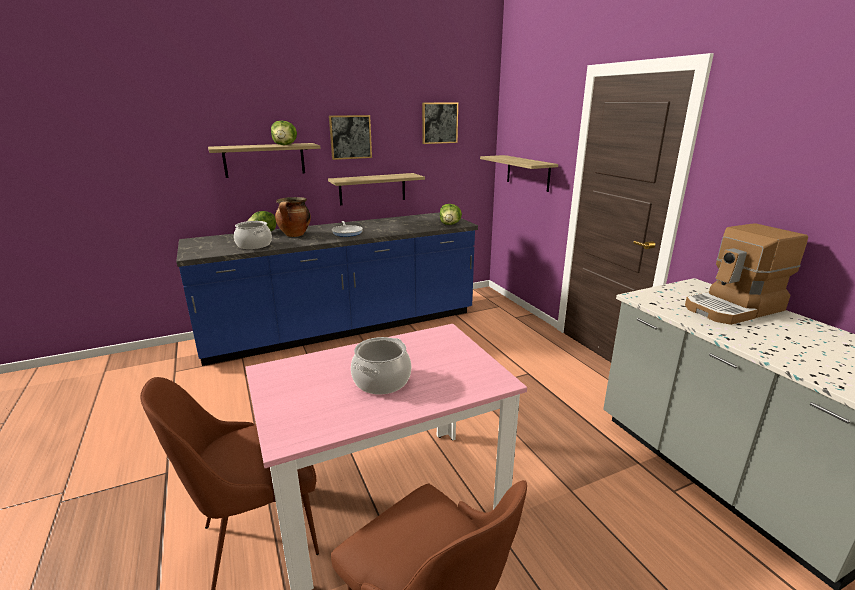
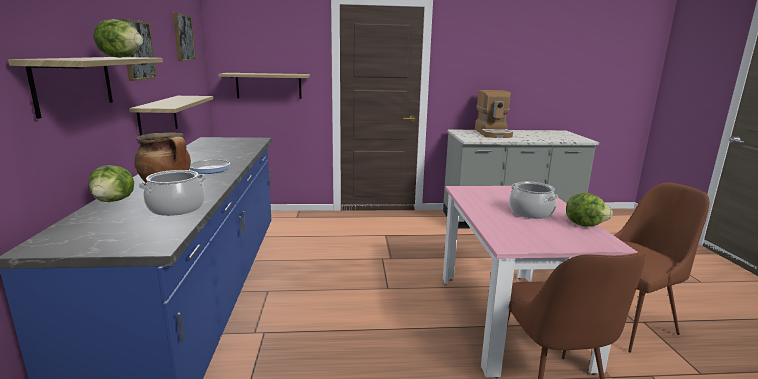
camera: 70 degrees left, 5 degrees down
(450, 224) = (253, 142): lettuce -> lettuce (584, 224)

